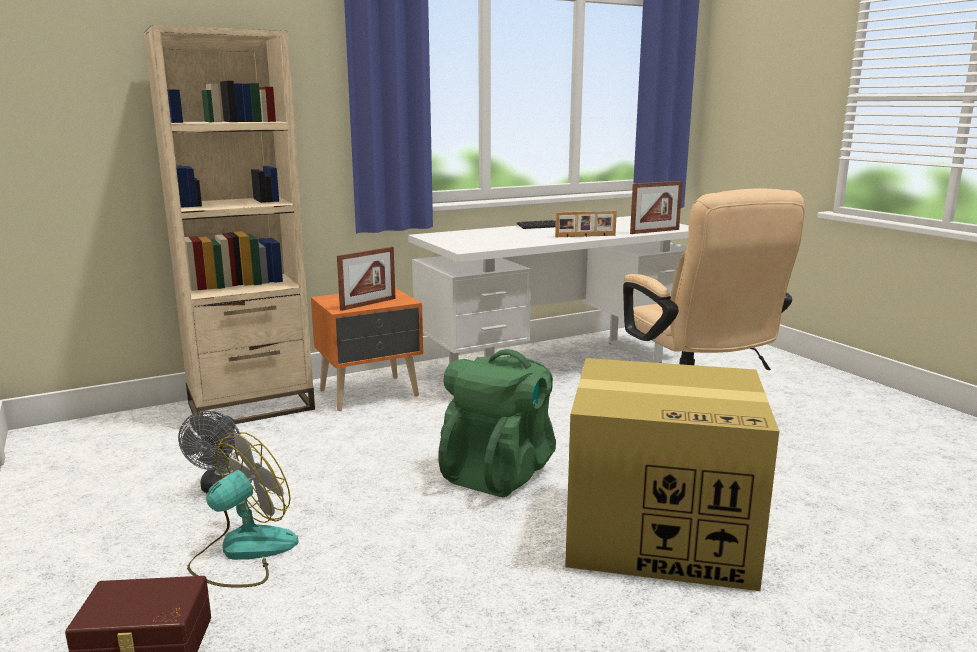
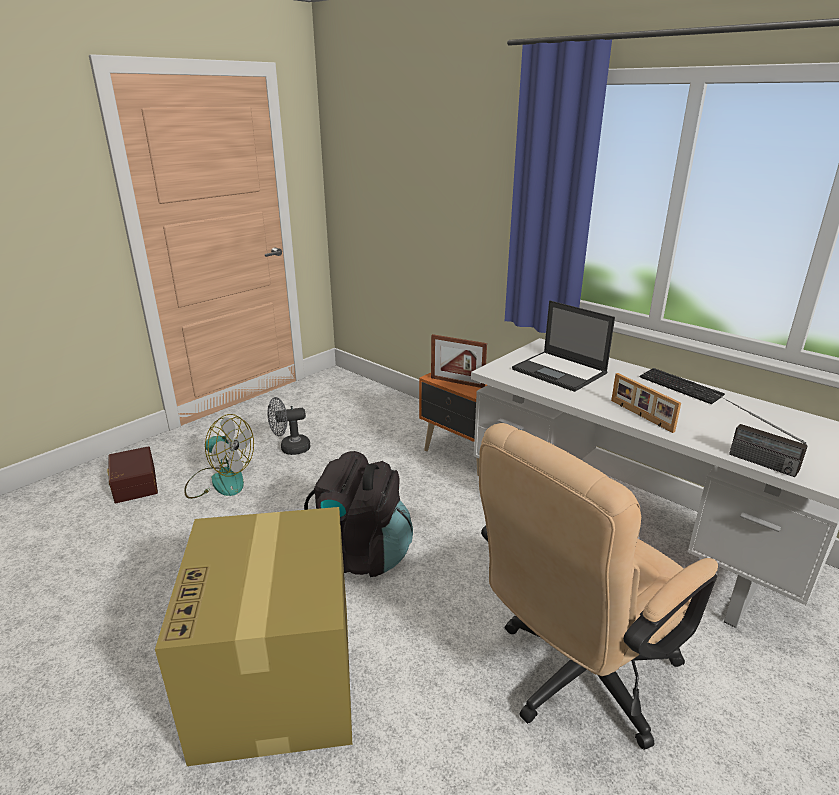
camera: 70 degrees right, 10 degrees up
(251, 406) = (410, 416): beige bookcase -> none
(490, 238) = (560, 371): none -> laptop
(499, 471) = (357, 555): green backpack -> black backpack
(655, 231) = (745, 457): picture frame -> radio

